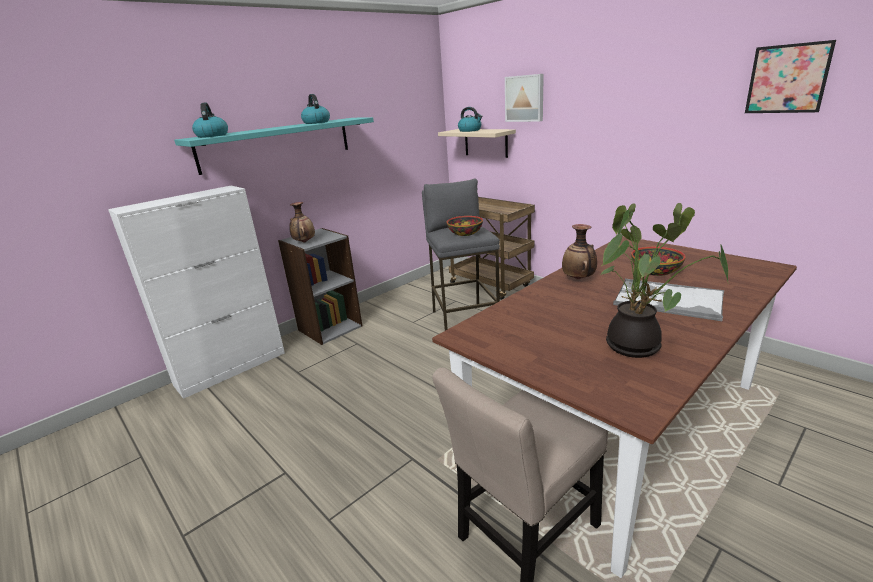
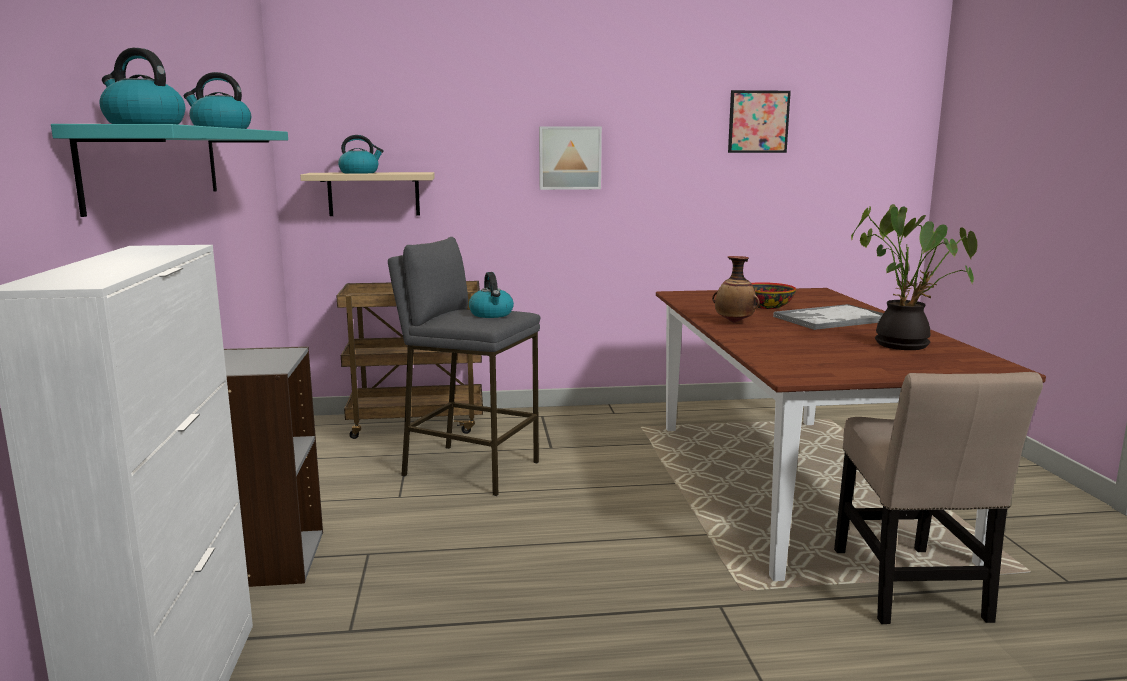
camera: 55 degrees left, 10 degrees down
(304, 242) = (249, 367): vase -> none
(465, 233) = (491, 314): bowl -> kettle
(525, 98) = (450, 127): picture -> picture (569, 158)

